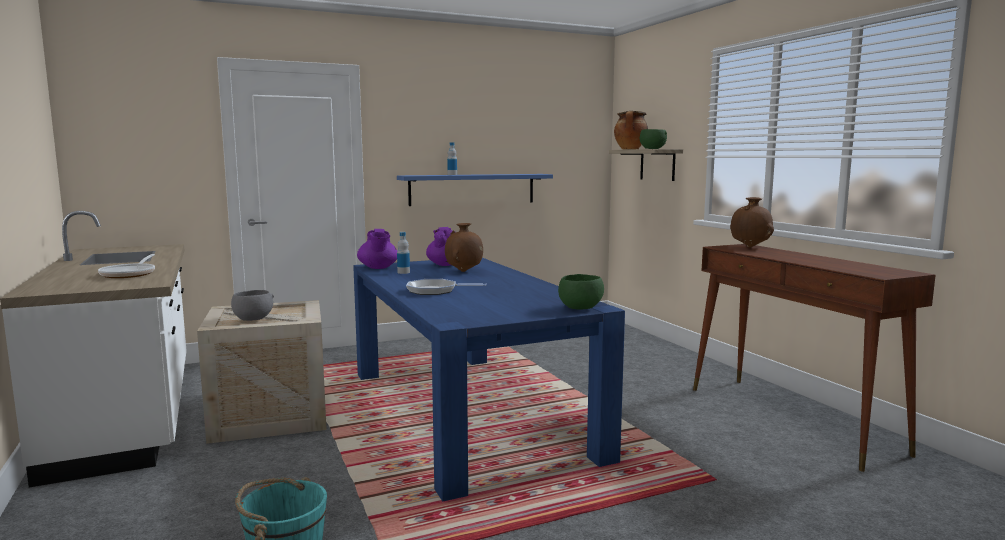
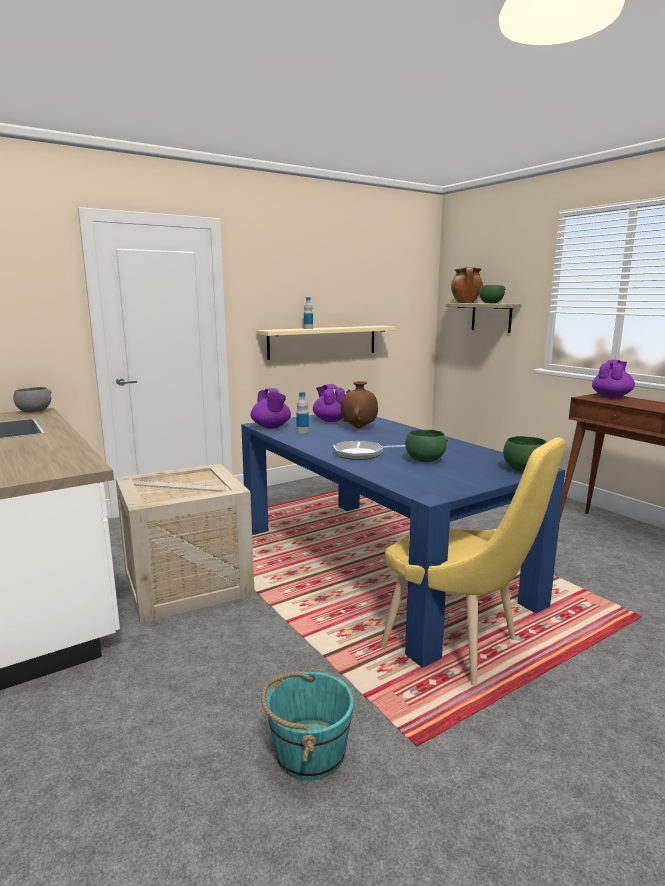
camera: 10 degrees left, 5 degrees up
(130, 274) = (45, 453): frying pan -> none
(252, 319) = (174, 492): grey bowl -> grey bowl (33, 412)
(472, 189) = (323, 341): blue shelf -> beige shelf
(490, 297) = (424, 460): none -> green bowl
(495, 487) = (458, 646): none -> yellow chair
(750, 247) = (611, 396): brown vase -> purple teapot

